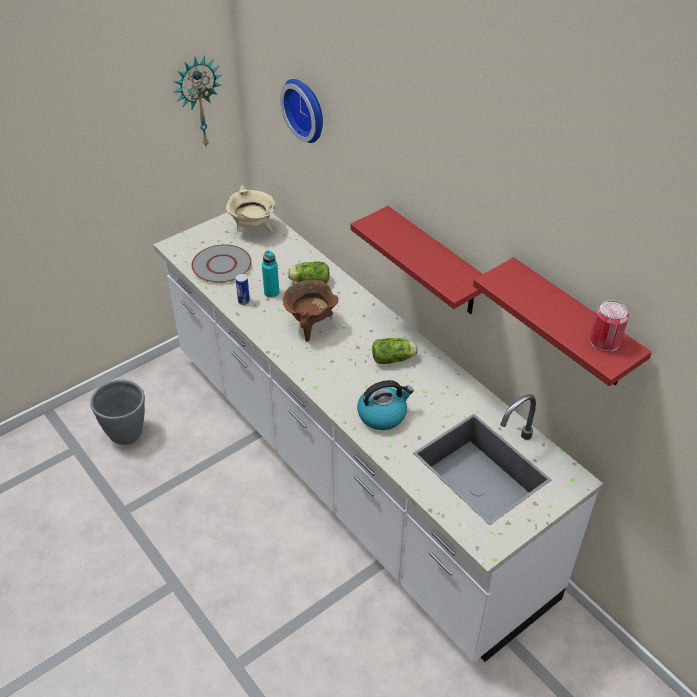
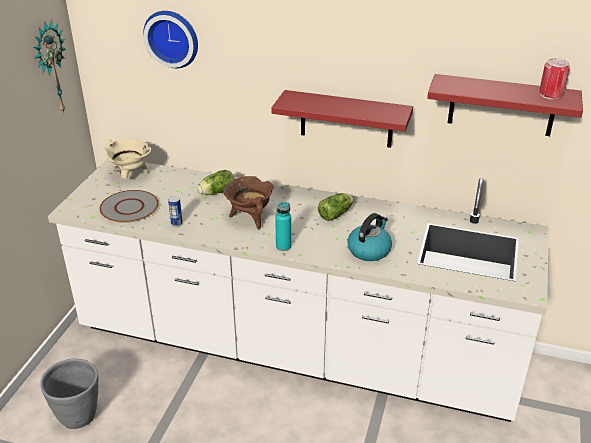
camera: 35 degrees left, 10 degrees down
(271, 292) = (193, 210): turquoise bottle -> turquoise bottle (283, 246)

